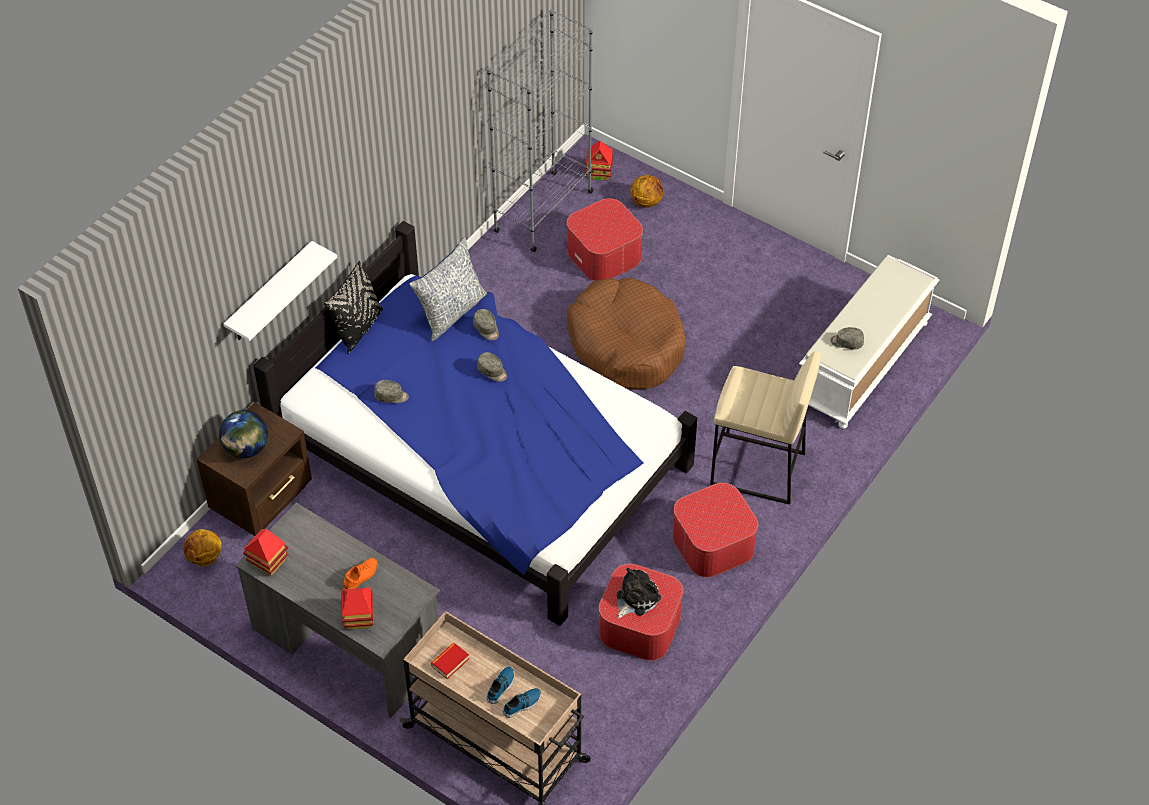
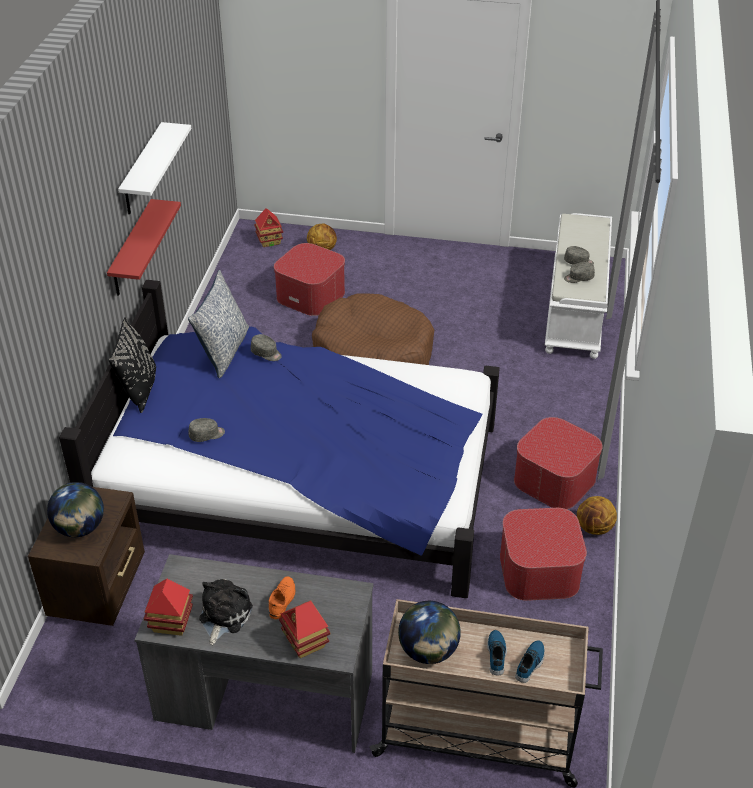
camera: 25 degrees left, 10 degrees down
(204, 558) = (64, 668): basketball -> basketball (594, 528)
(270, 294) = (60, 350): white shelf -> white shelf (143, 170)
(388, 196) = (132, 249): none -> red shelf
(450, 662) = (428, 651): book -> globe
(492, 371) = (294, 384): grey cap -> grey cap (578, 262)
(543, 212) = (238, 279): grey bookcase -> none
(635, 598) = (539, 538): plush toy -> plush toy (223, 616)
(757, 470) = (549, 410): beige stool -> none

